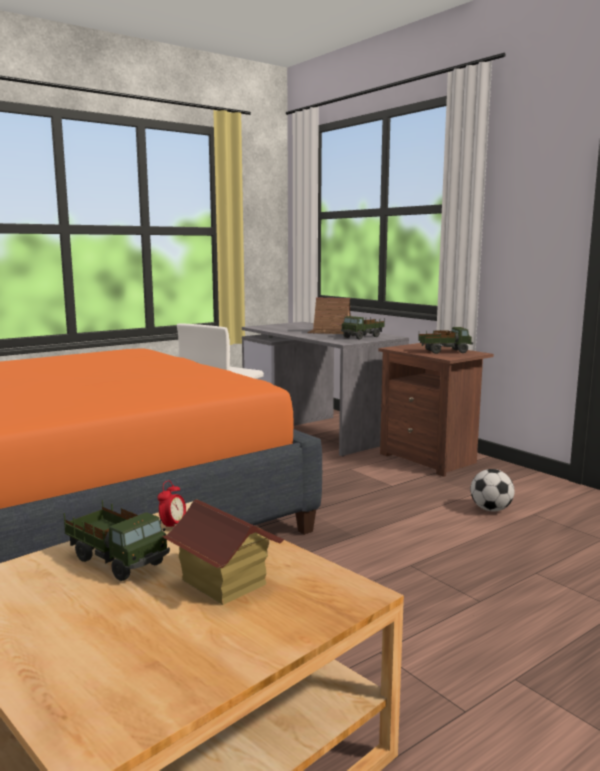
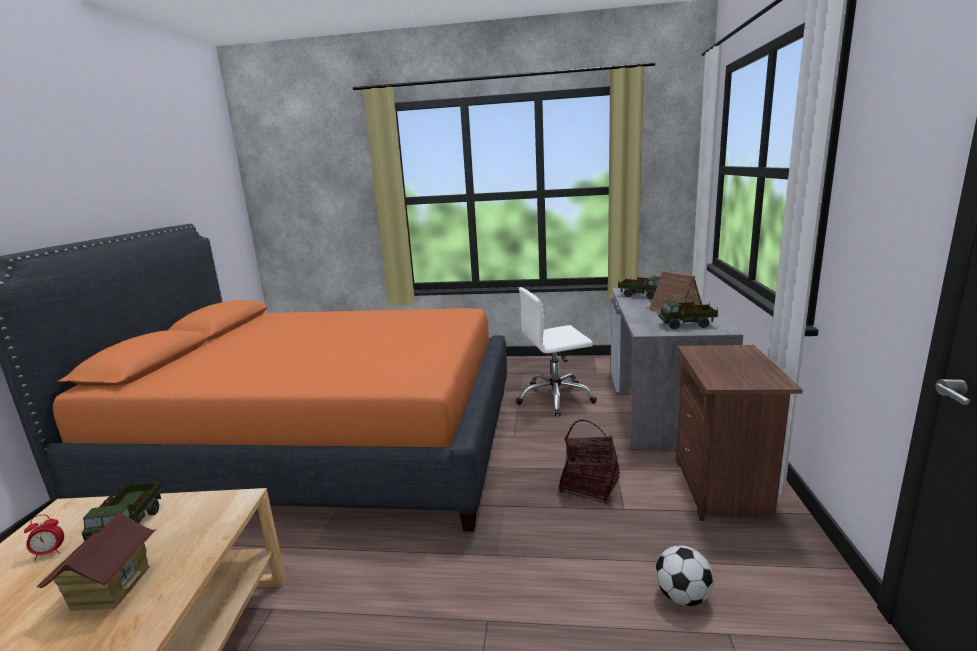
camera: 45 degrees right, 5 degrees up
(173, 526) = (204, 510): alarm clock -> alarm clock (49, 553)
(348, 482) = (589, 485): none -> basket
(444, 351) = (739, 370): toy truck -> toy truck (640, 296)

